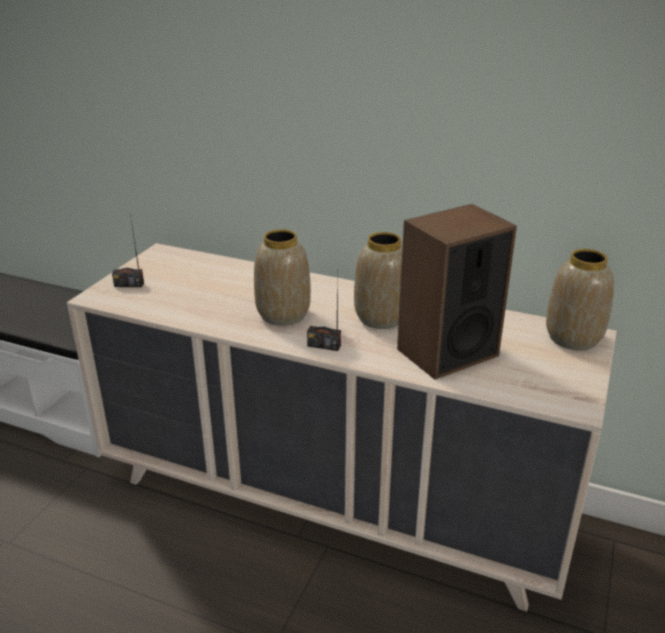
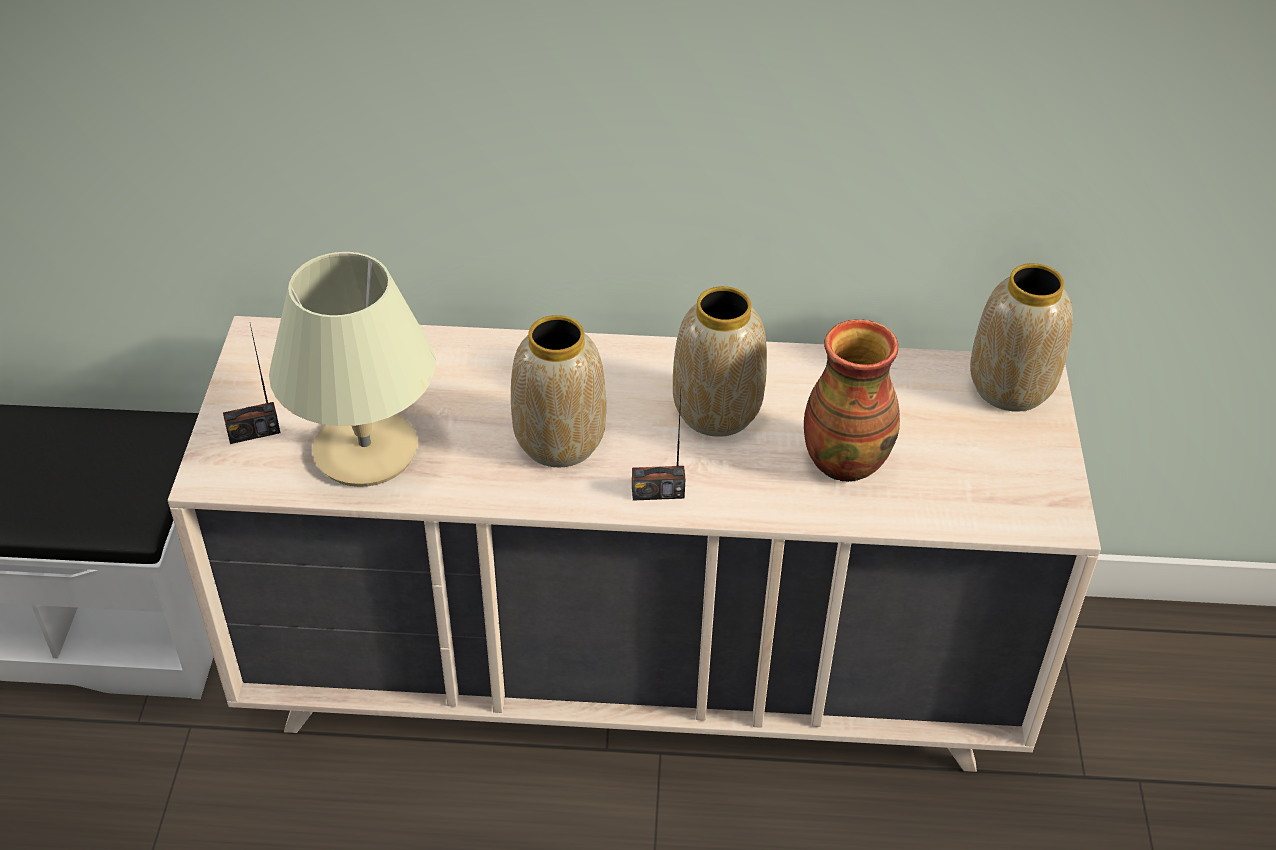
camera: 20 degrees left, 15 degrees up
(178, 300) = (365, 450): none -> beige table lamp
(447, 352) = (845, 460): speaker -> vase

